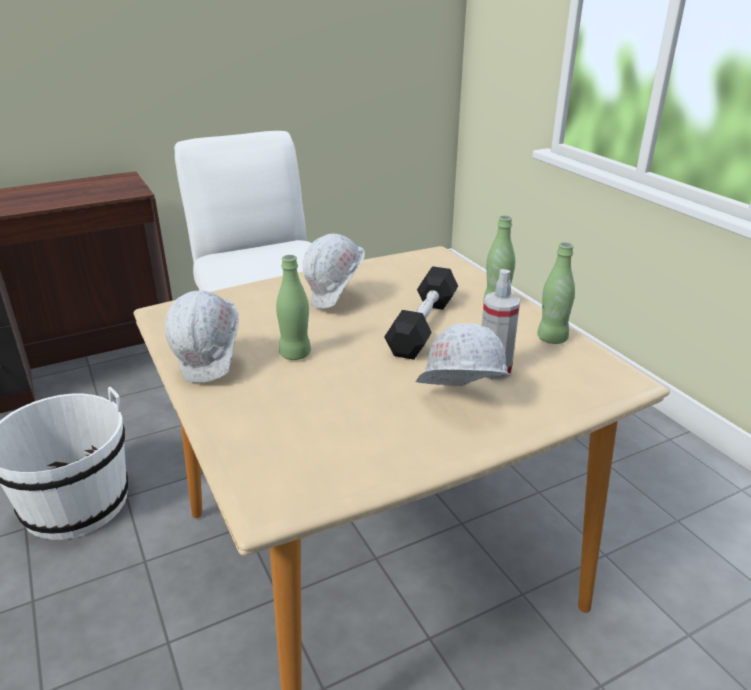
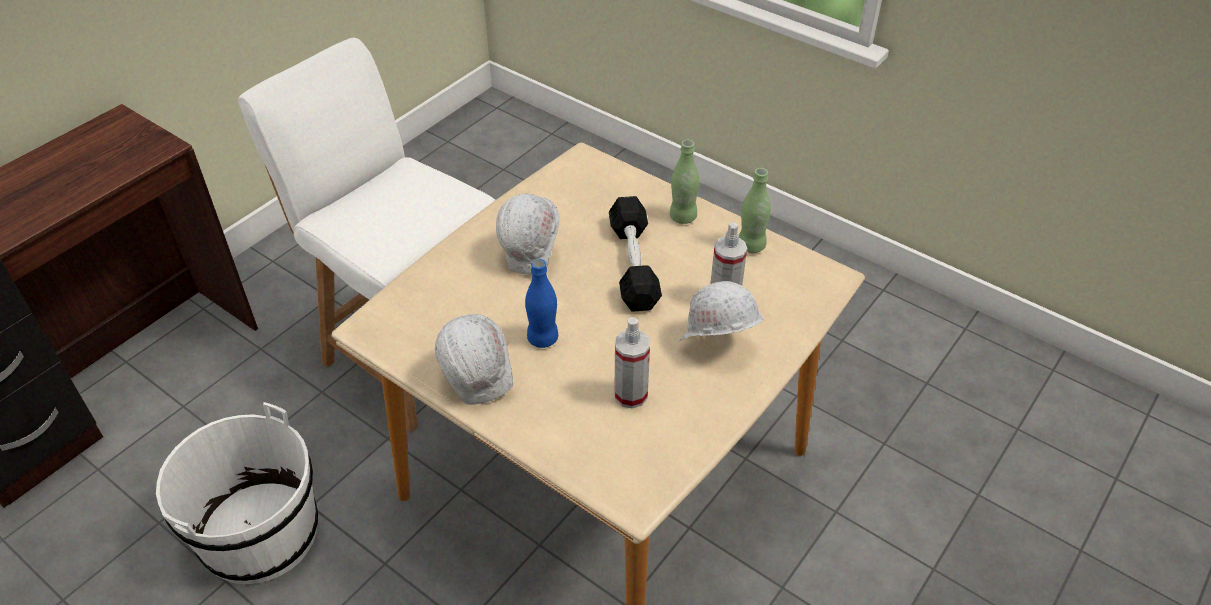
camera: 25 degrees left, 15 degrees up
(295, 354) = (543, 338): green bottle -> blue bottle
(339, 416) = (631, 395): none -> spray bottle

